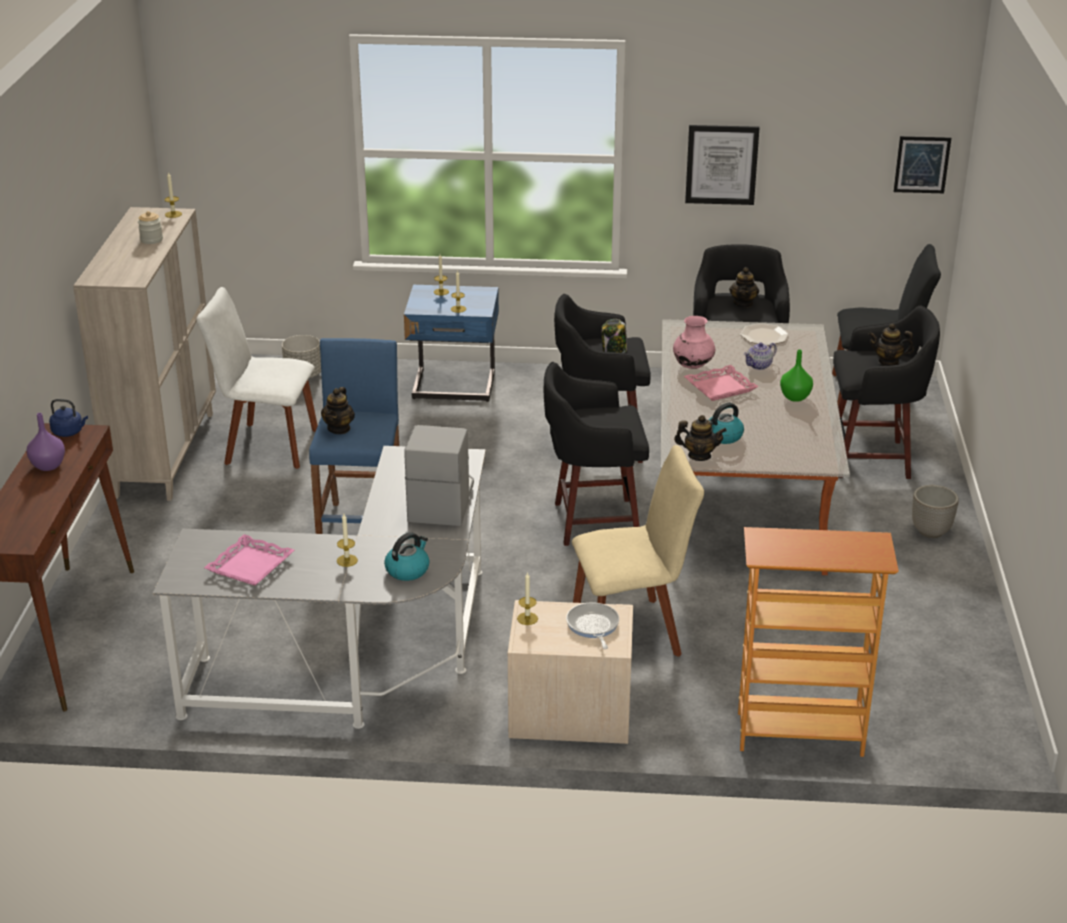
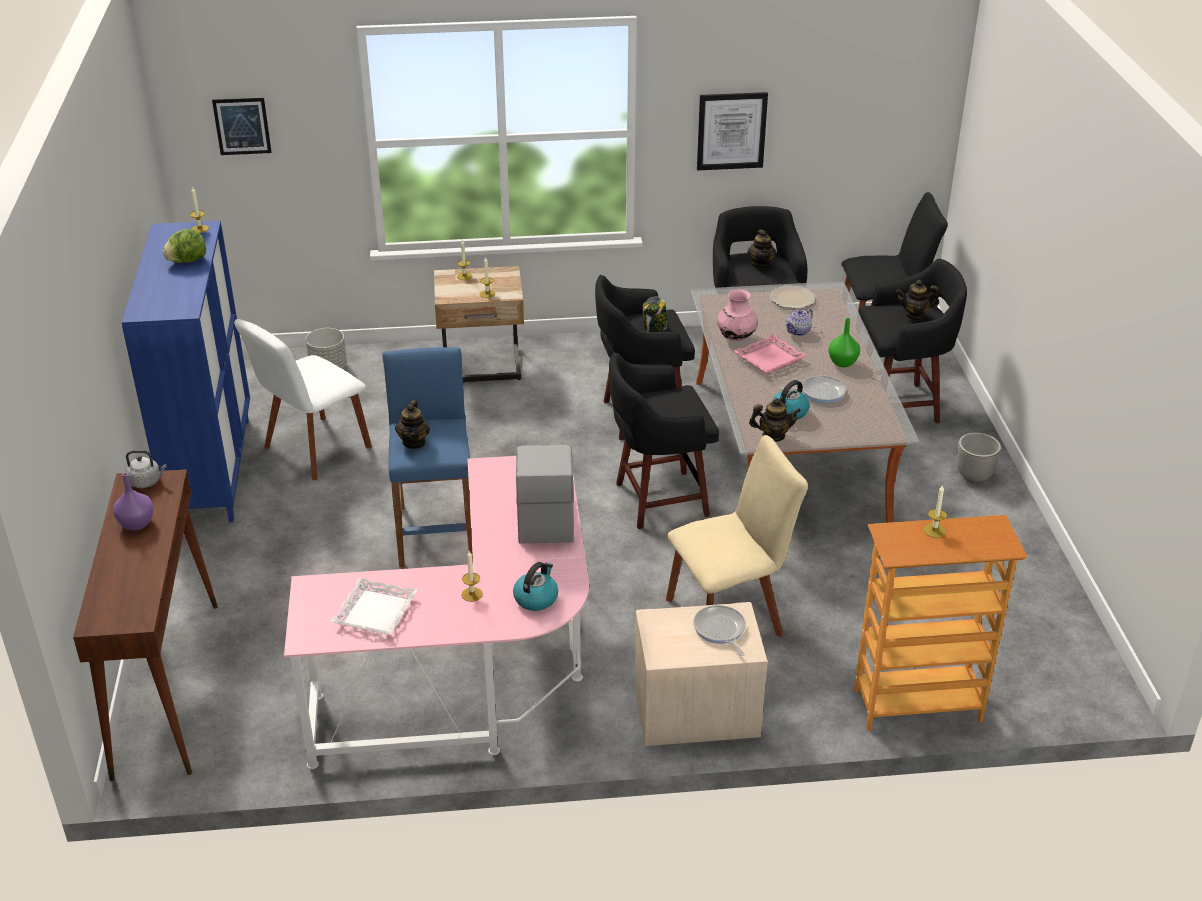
camera: 10 degrees left, 5 degrees up
(69, 432) = (146, 482): blue kettle -> grey kettle
(151, 240) = (187, 261): jar -> lettuce
(165, 454) = (212, 470): beige cabinet -> blue cabinet
(250, 566) = (375, 612): pink tray -> white tray
(266, 445) = (313, 450): white chair -> white chair turned 45 degrees counterclockwise
(363, 659) = (478, 677): grey desk -> pink desk
(454, 387) = (482, 367): blue nightstand -> beige nightstand
(527, 618) = (654, 629): candle -> candle (934, 530)
(761, 421) = (820, 392): none -> frying pan
(922, 164) = (920, 118): picture -> picture (242, 126)

